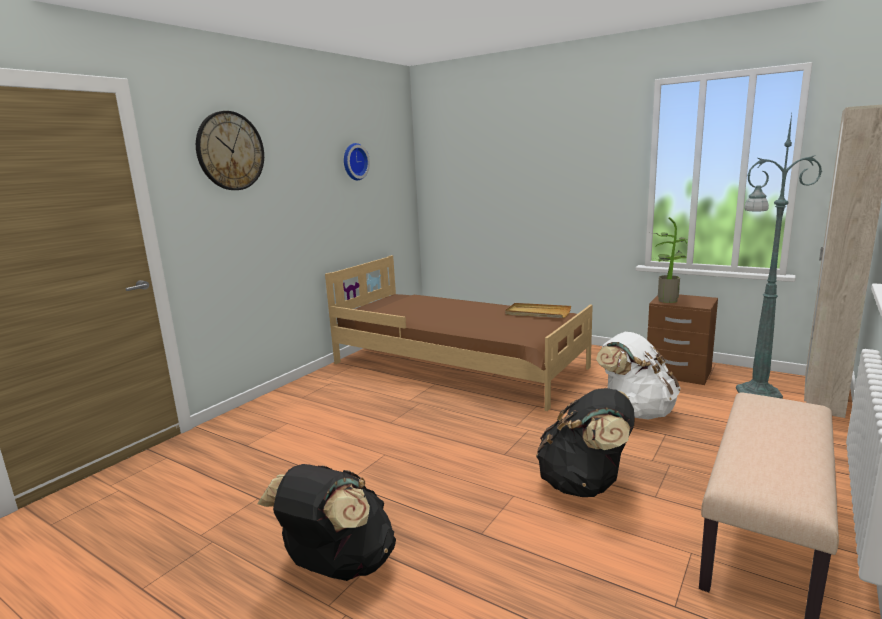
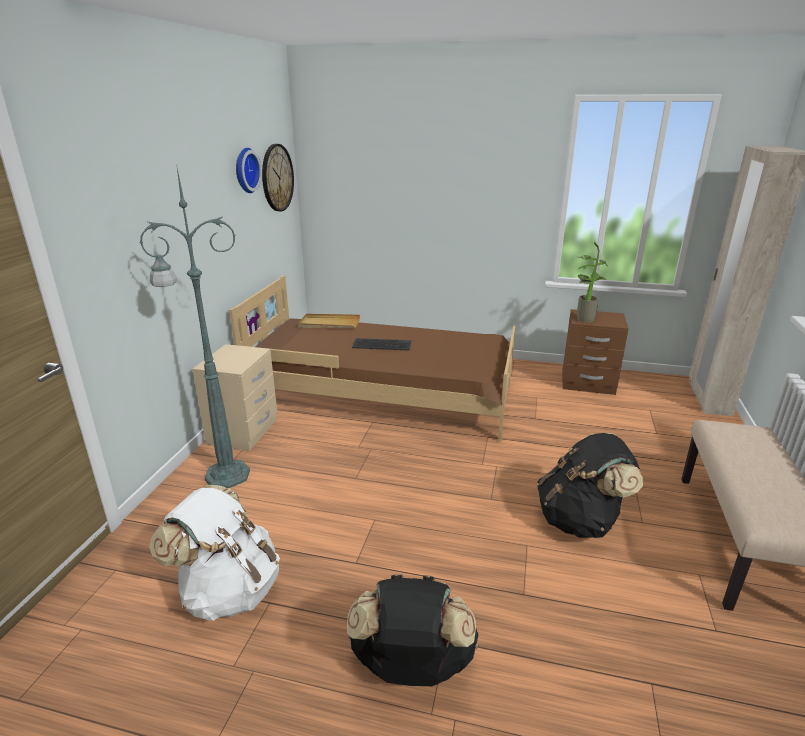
camera: 20 degrees left, 10 degrees up
(230, 151) = (127, 174): wall clock -> wall clock (277, 178)
(322, 380) = (243, 432): none -> beige nightstand
(455, 314) = (381, 345): none -> keyboard
(537, 313) = (464, 338): beige tray -> beige tray (329, 324)
(636, 412) = (577, 432): white backpack -> white backpack (229, 591)
(756, 393) = (658, 398): green floor lamp -> green floor lamp (225, 475)

